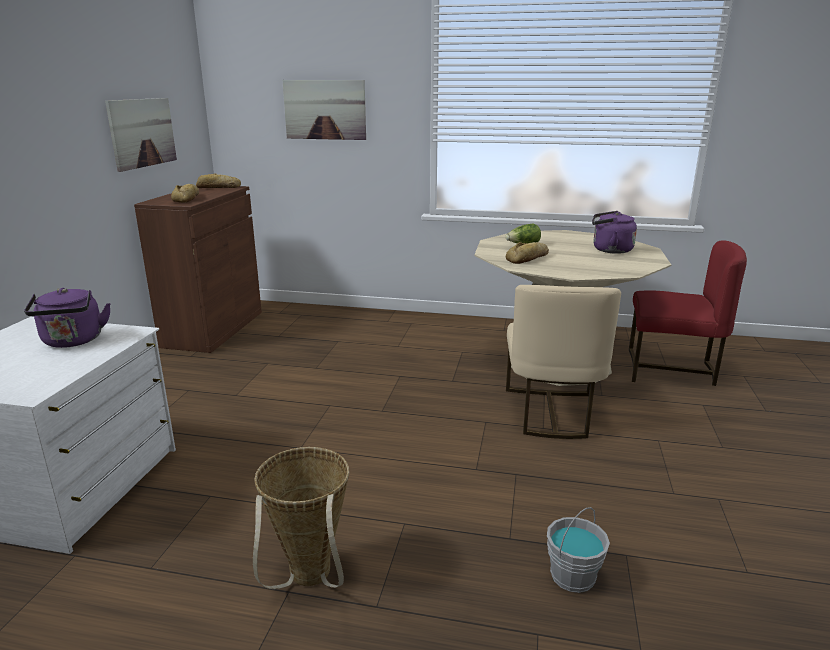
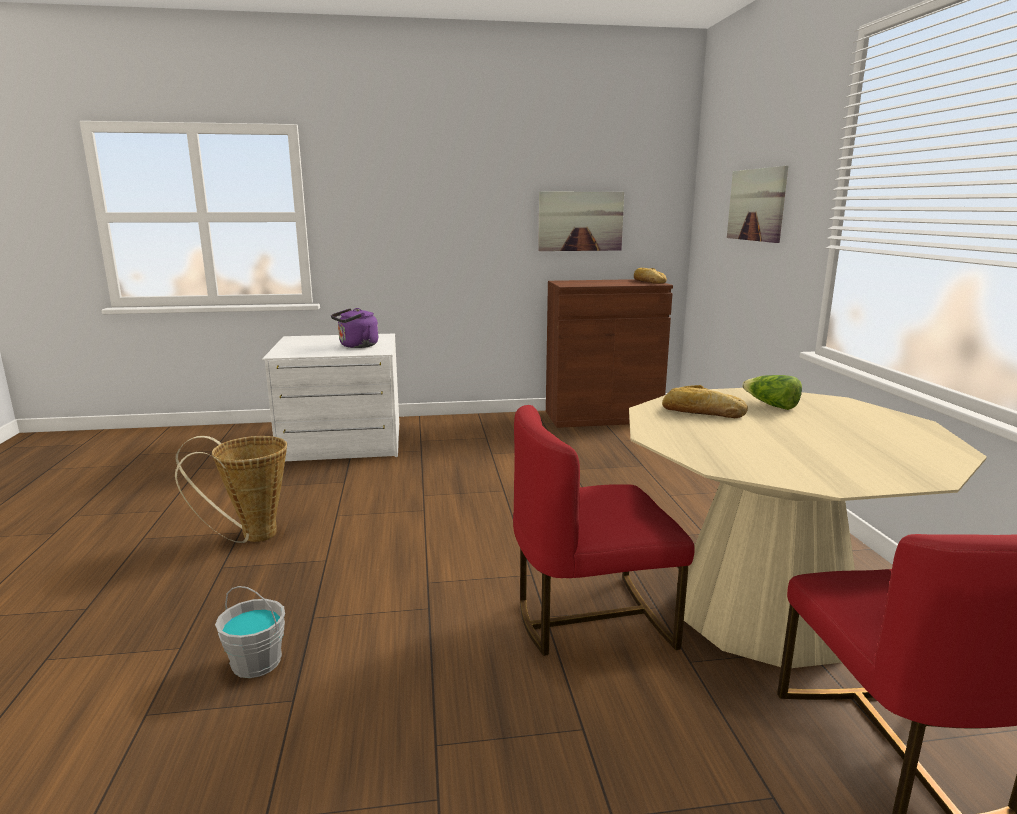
camera: 70 degrees right, 5 degrees down
(188, 198) = (587, 283): bread -> none
(550, 413) = (591, 618): beige chair -> red chair
(609, 250) = (849, 452): purple kettle -> none

